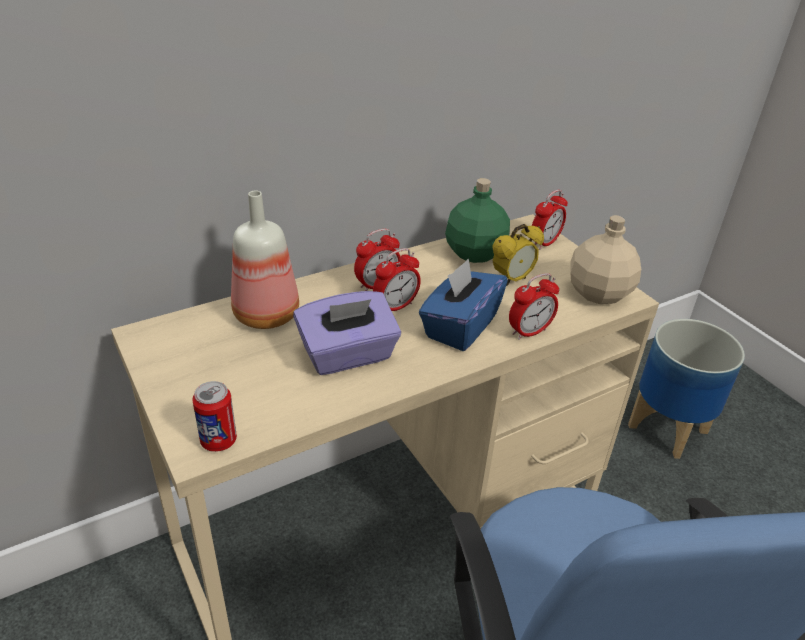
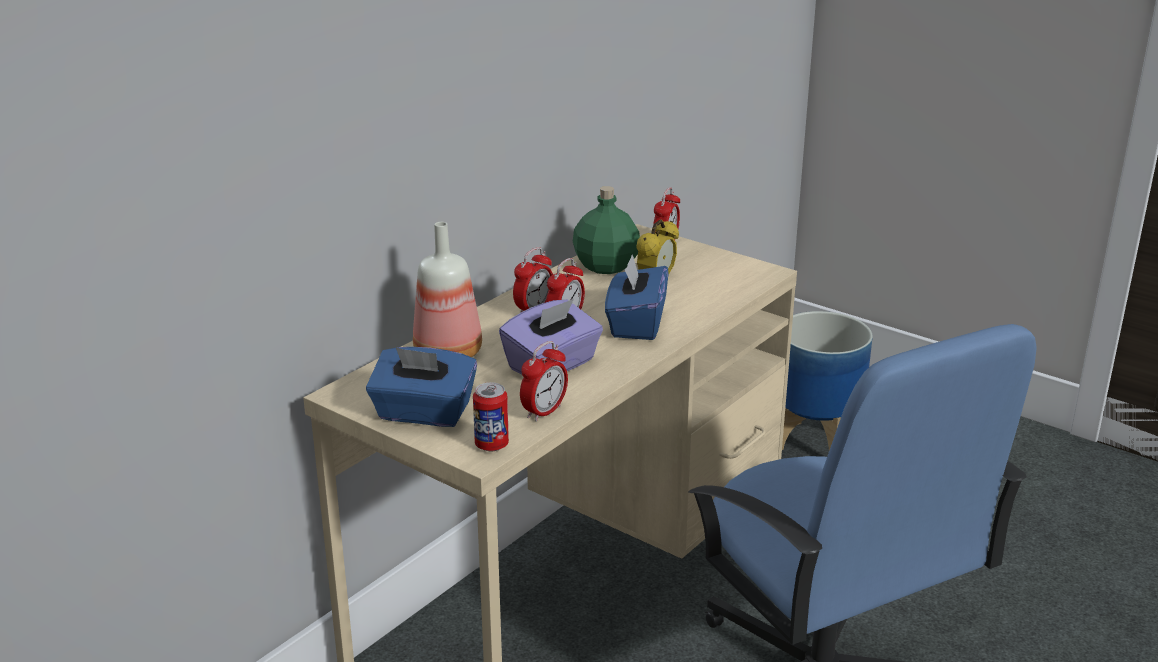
camera: 20 degrees left, 10 degrees down
(190, 380) = (423, 413): none -> blue tissue box
(529, 332) = (700, 314): alarm clock -> alarm clock (544, 412)
(597, 293) = (739, 274): beige bottle -> none

